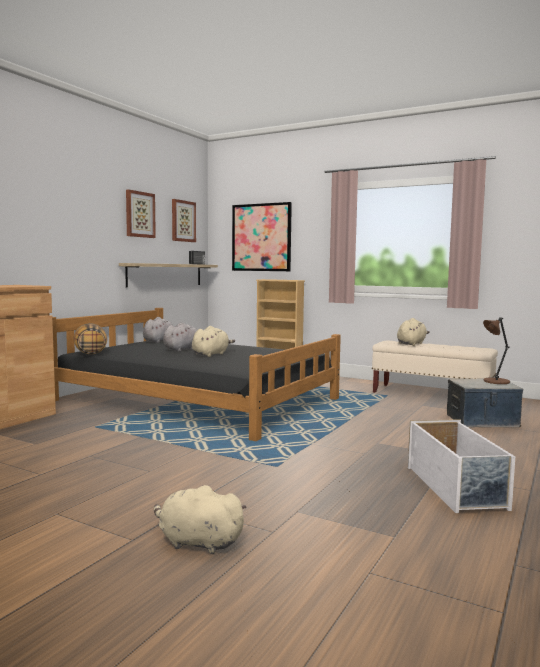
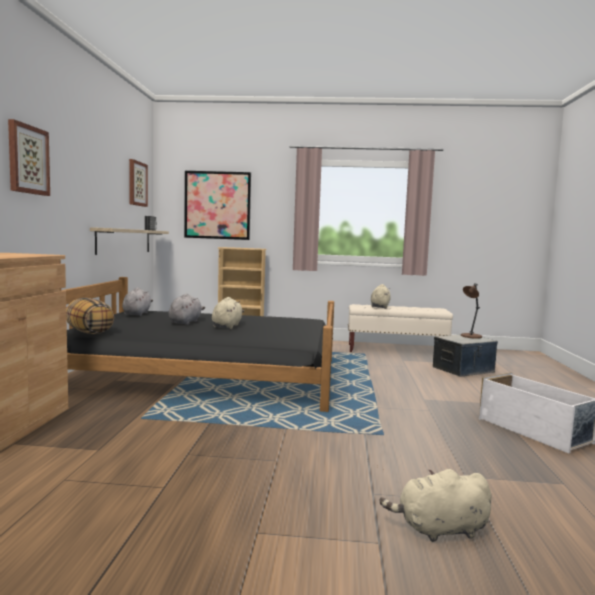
camera: 25 degrees left, 0 degrees up
(139, 214) = (105, 173): picture -> picture (27, 159)

